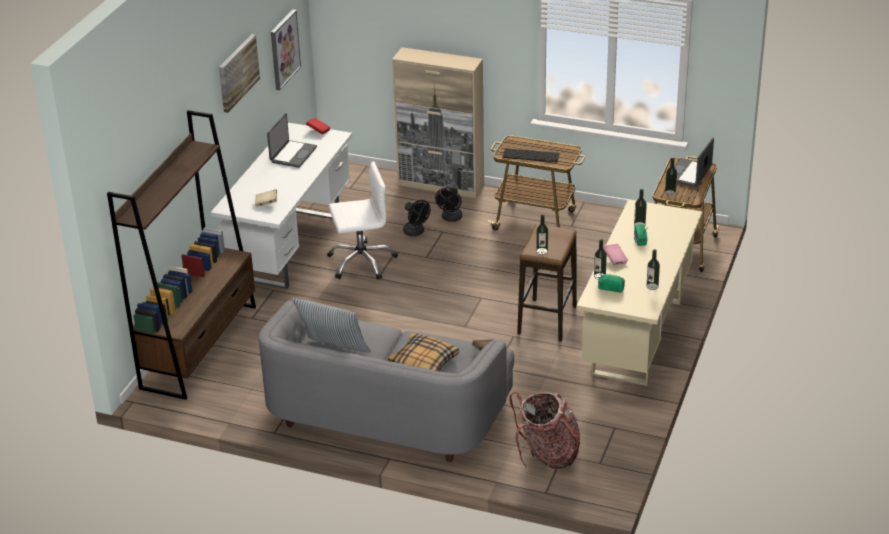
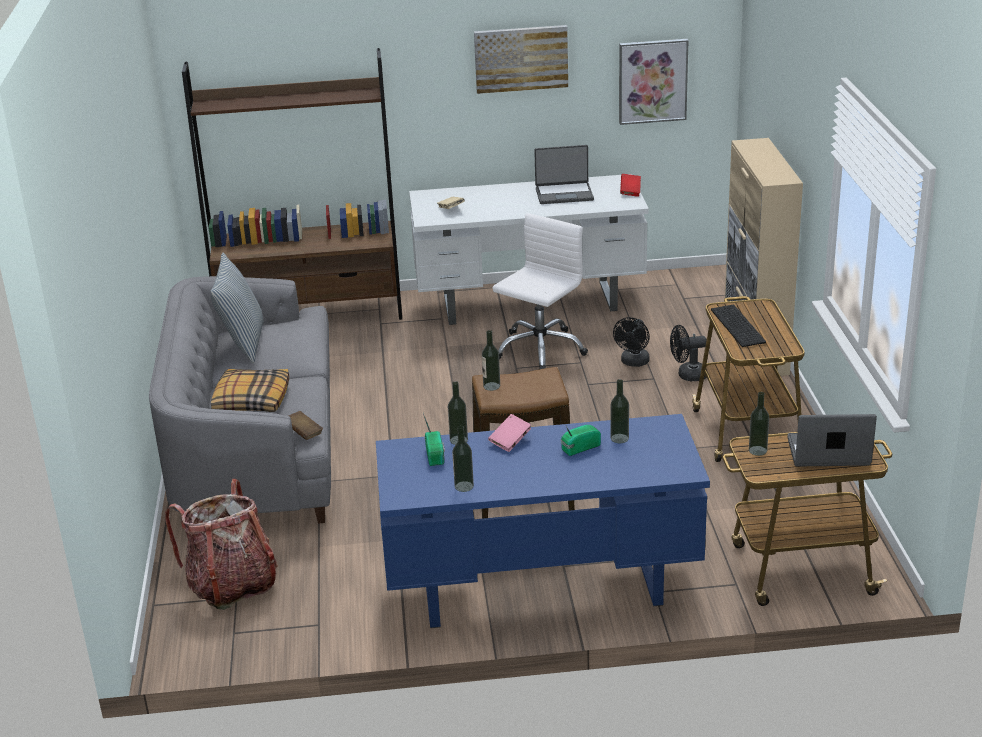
camera: 65 degrees right, 5 degrees down
(361, 262) = (540, 349): white office chair -> white office chair turned 105 degrees counterclockwise
(638, 338) = (540, 590): beige desk -> blue desk

